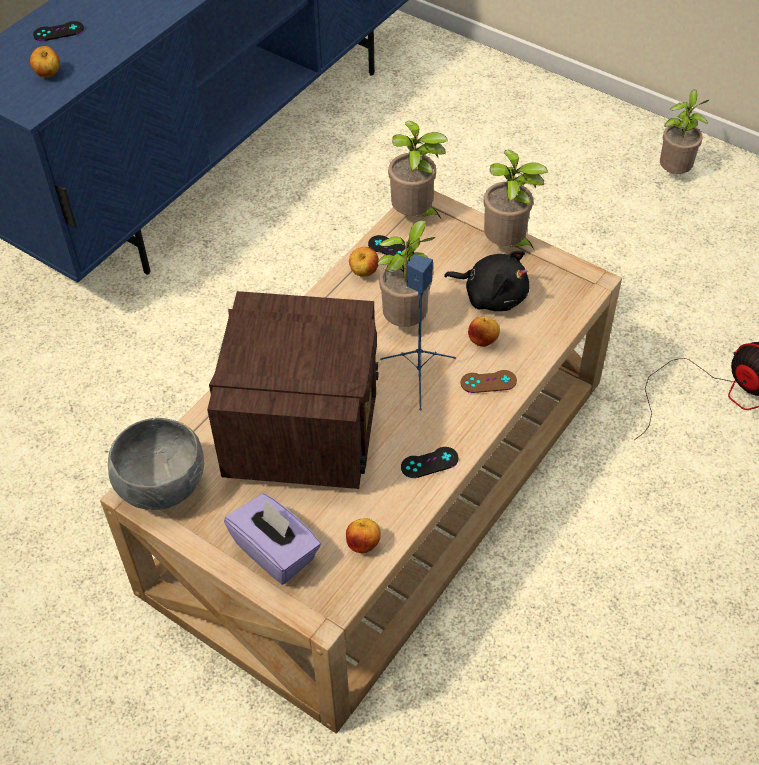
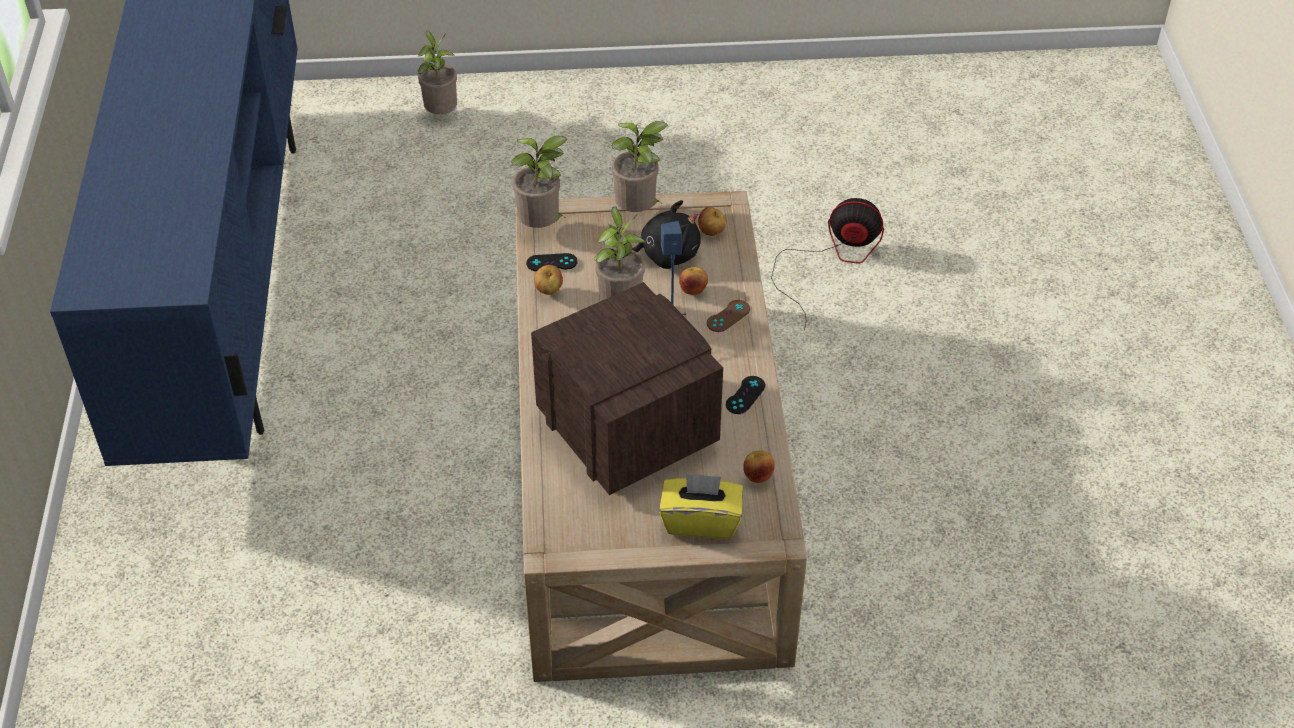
camera: 40 degrees left, 5 degrees down
(48, 75) = (166, 252): apple -> apple (711, 233)
(58, 31) = (126, 212): black game controller -> none
(162, 487) = (565, 534): grey bowl -> none
(276, 551) = (701, 521): purple tissue box -> yellow tissue box
(674, 172) = (642, 110): potted plant -> potted plant (441, 114)

